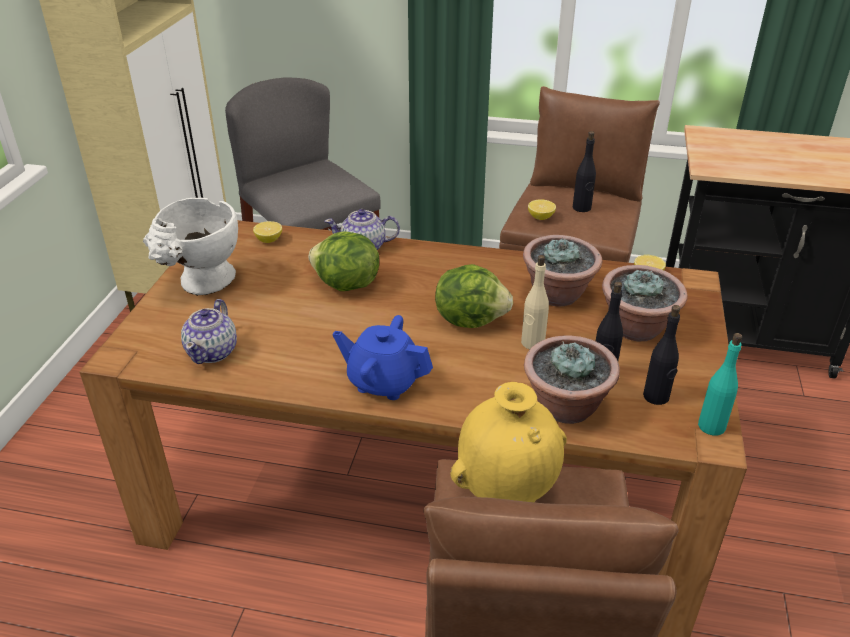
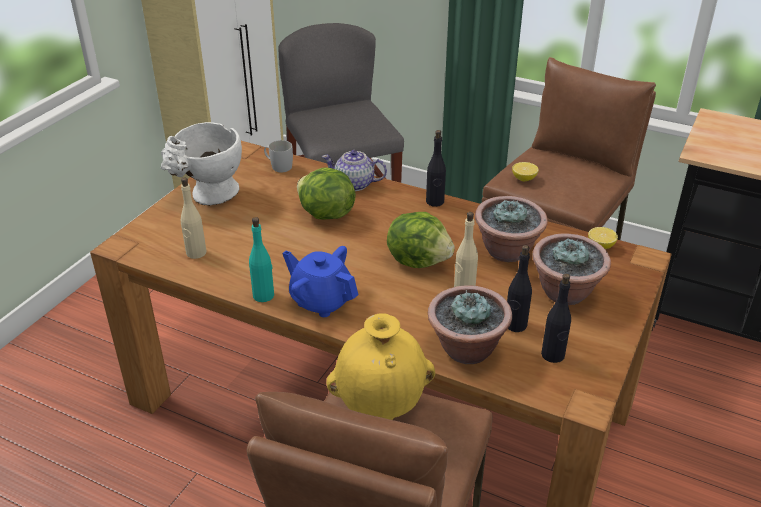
camera: 15 degrees right, 0 degrees up
(213, 352) = (196, 253): teapot -> beige bottle
(269, 240) = (278, 166): lemon -> white mug
(582, 208) = (567, 175): black bottle -> black bottle (435, 202)
(711, 426) = (591, 389): turquoise bottle -> turquoise bottle (264, 295)

